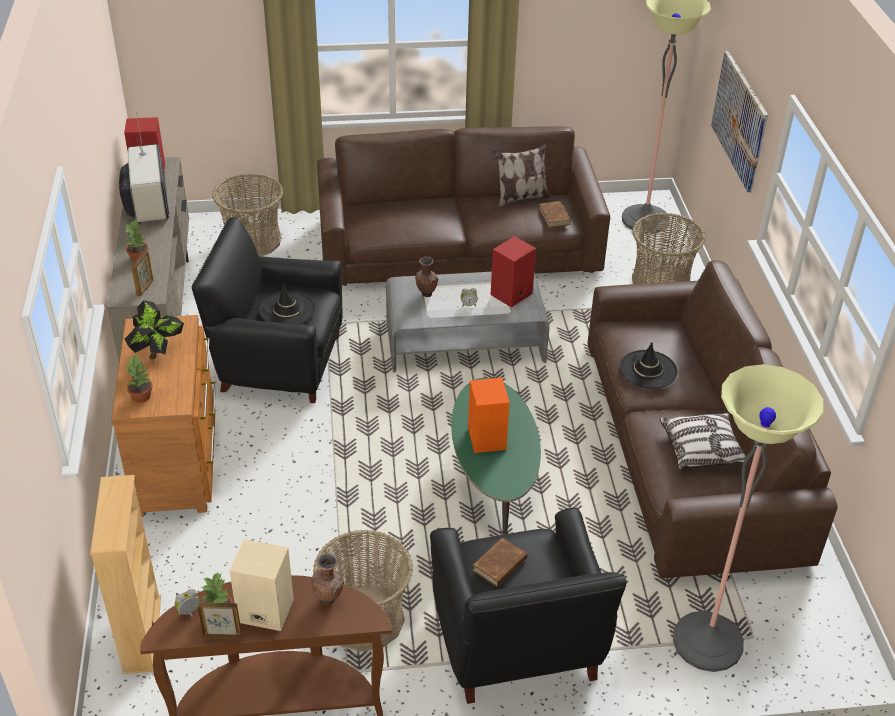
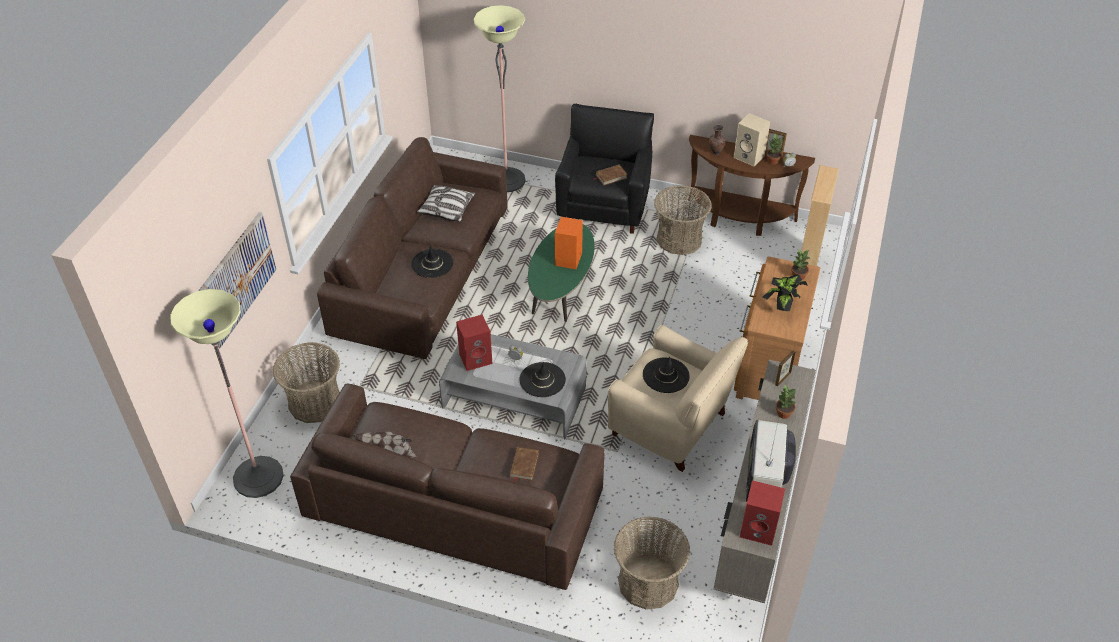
camera: 155 degrees left, 5 degrees up
(278, 362) = (671, 426): black armchair -> beige armchair
(426, 294) = (542, 380): brown vase -> black hat
(554, 216) = (381, 421): brown book -> brown book (524, 465)

